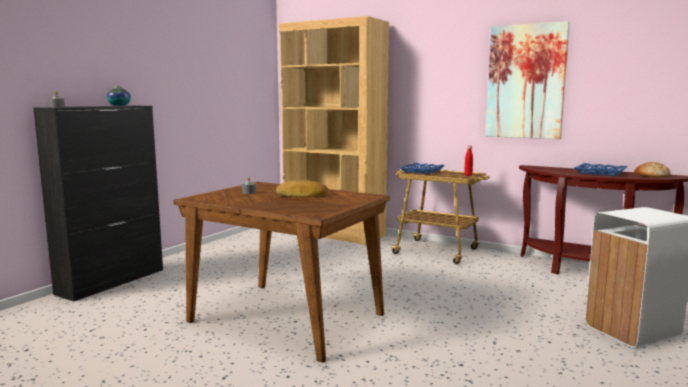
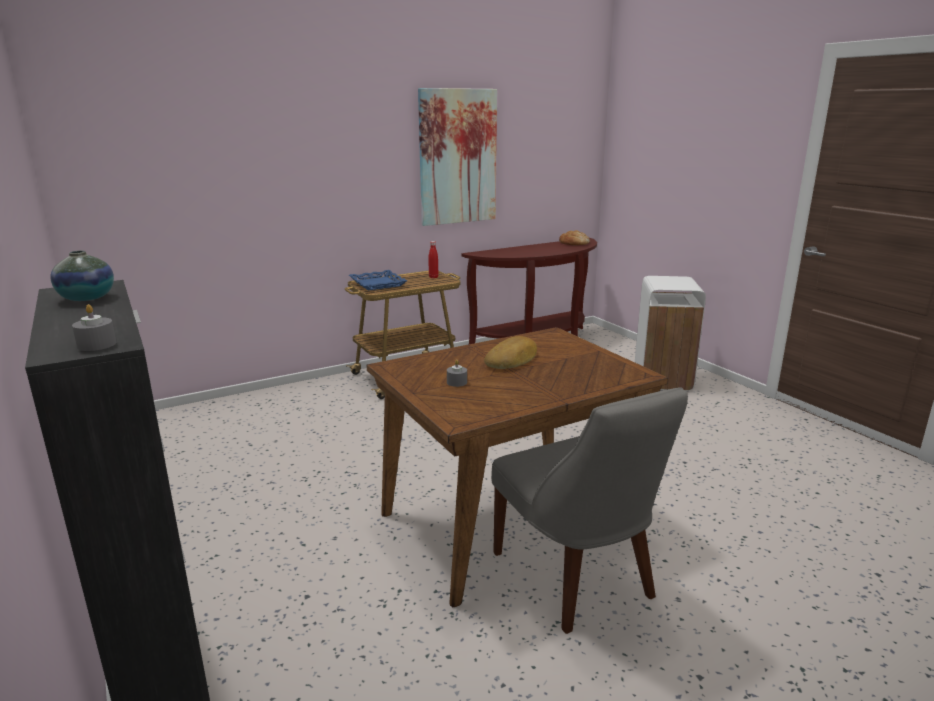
camera: 60 degrees left, 10 degrees up
(239, 349) = (576, 579): none -> grey chair
(334, 233) = (244, 407): brown bookcase -> none
(600, 172) = (543, 248): blue tray -> none

